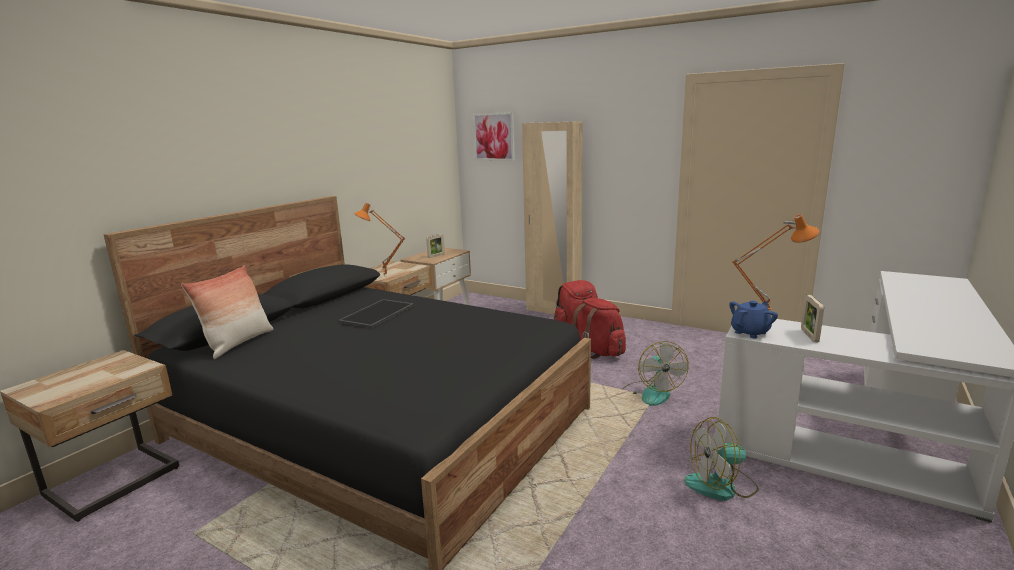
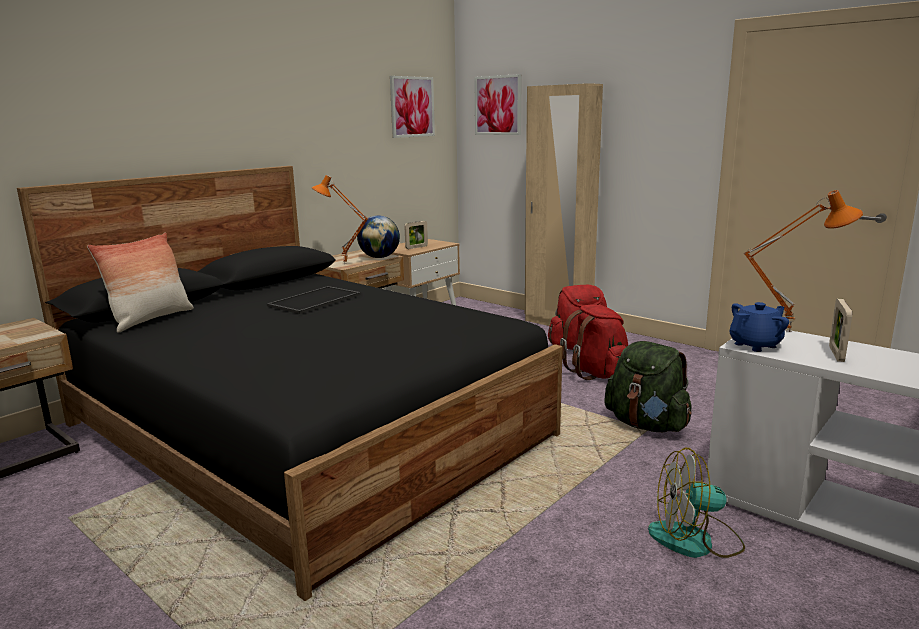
camera: 10 degrees right, 0 degrees up
(411, 268) = (379, 257): none -> globe
(424, 140) = (412, 107): none -> picture
(652, 393) = (647, 425): fan -> green backpack

